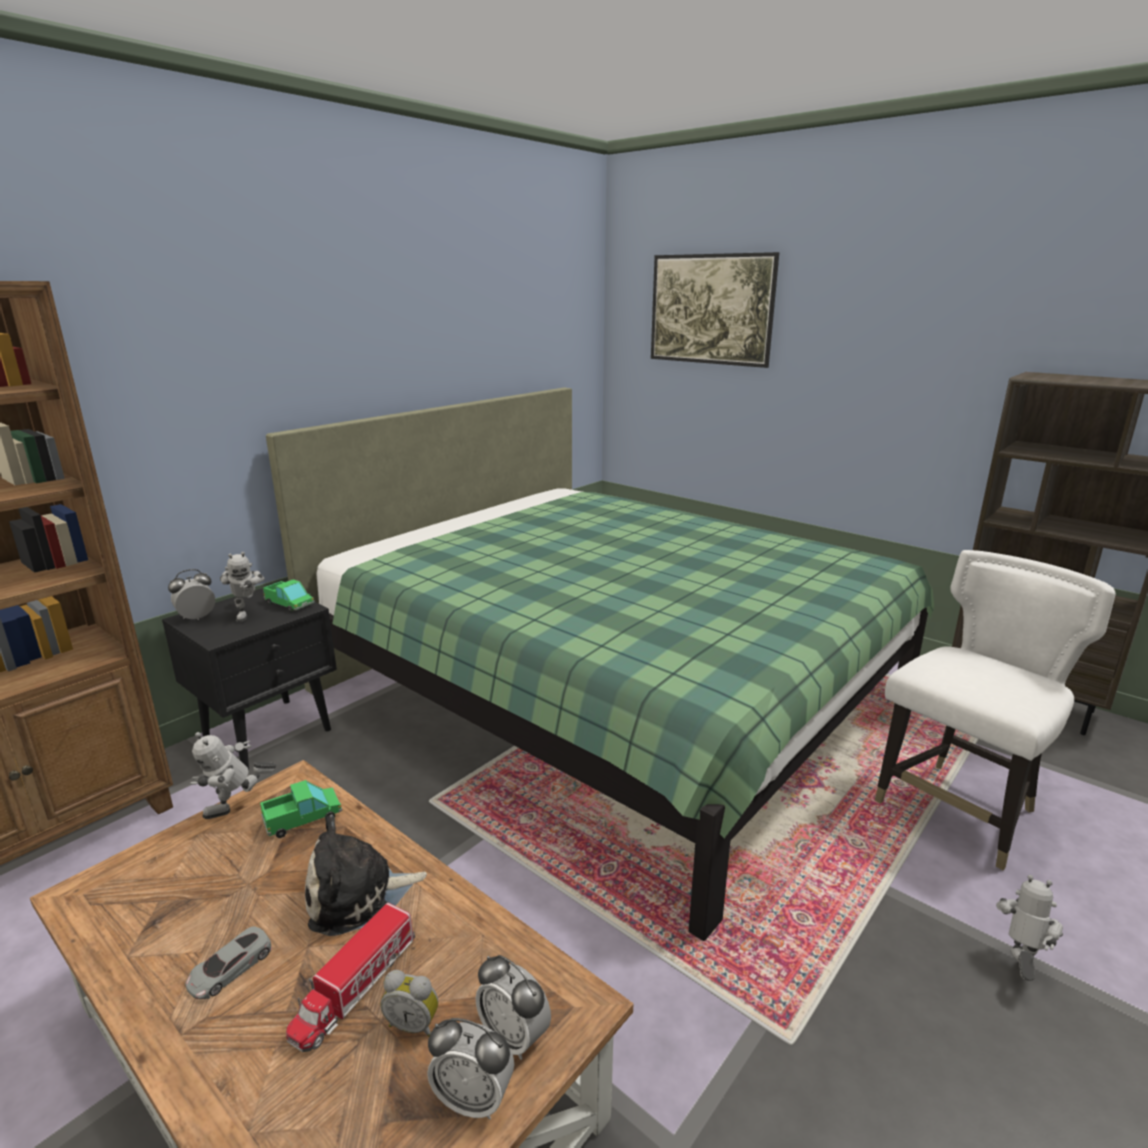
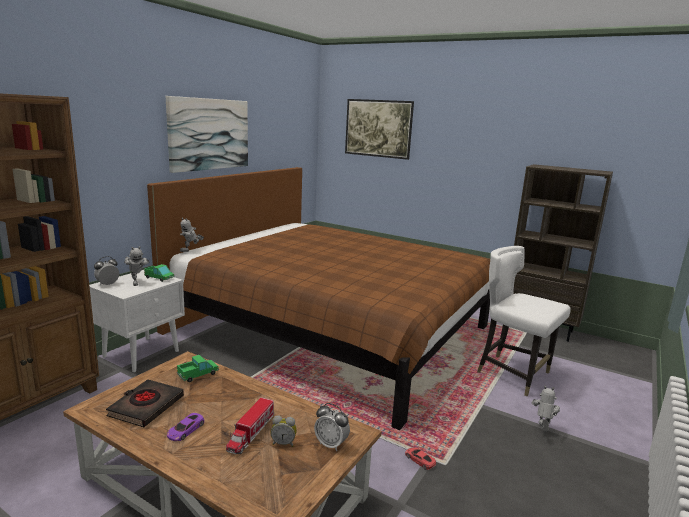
camera: 10 degrees left, 5 degrees down
(179, 897) = (146, 406): none -> black book
(230, 968) = (185, 430): grey toy car -> purple toy car
(238, 809) = (161, 372): toy robot -> toy robot (191, 251)
(269, 733) = (142, 353): black nightstand -> white nightstand
(358, 896) = (239, 401): plush toy -> none
(386, 336) = (209, 134): none -> picture
(473, 1098) = (319, 464): alarm clock -> none
(609, 693) = (332, 330): green bed -> brown bed
(737, 1024) = (419, 460): none -> red toy car
(959, 811) = (513, 374): white chair -> white chair turned 90 degrees counterclockwise

